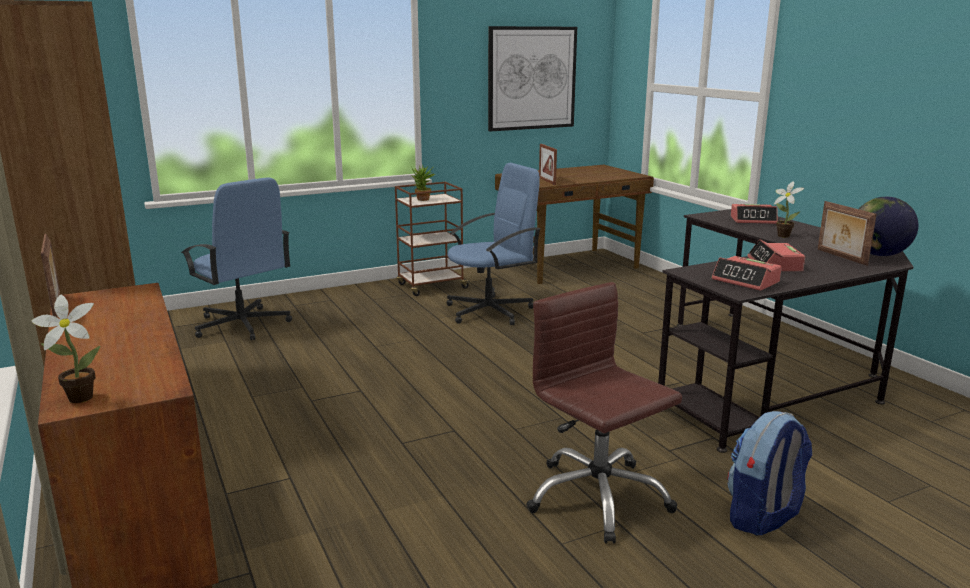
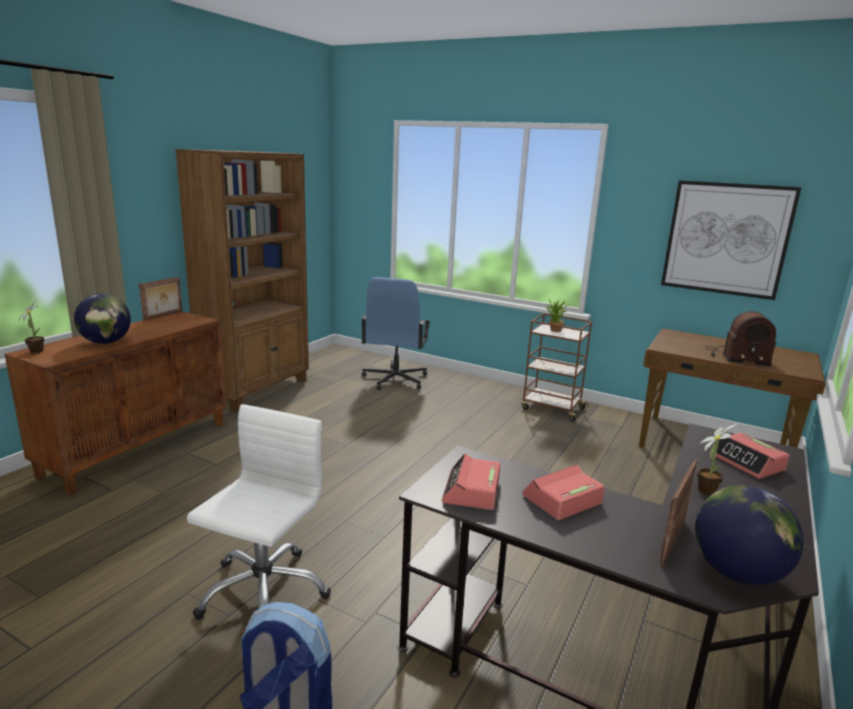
camera: 55 degrees right, 0 degrees up
(132, 350) = (106, 342): none -> globe
(490, 311) = (543, 445): blue office chair -> none
(547, 181) = (680, 347): picture frame -> none
(585, 177) = (735, 357): none -> radio
(597, 497) = (263, 592): brown office chair -> white office chair

